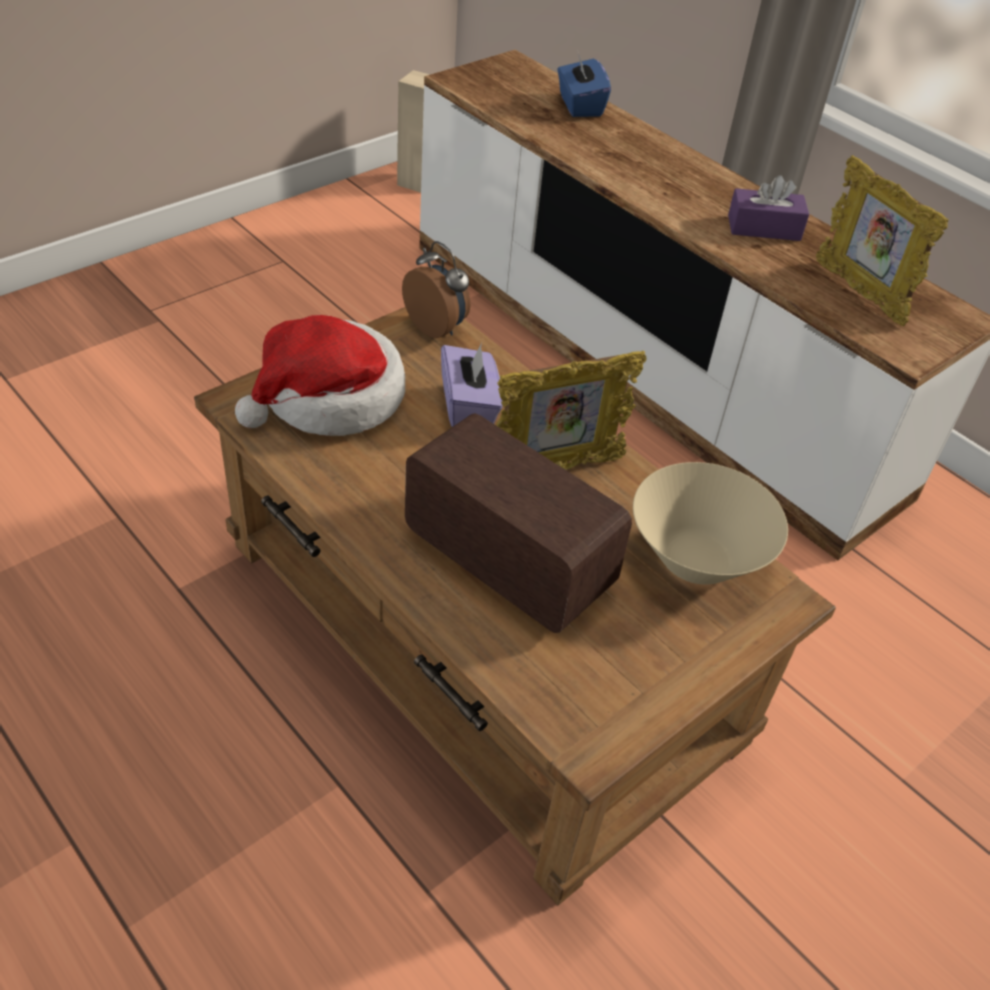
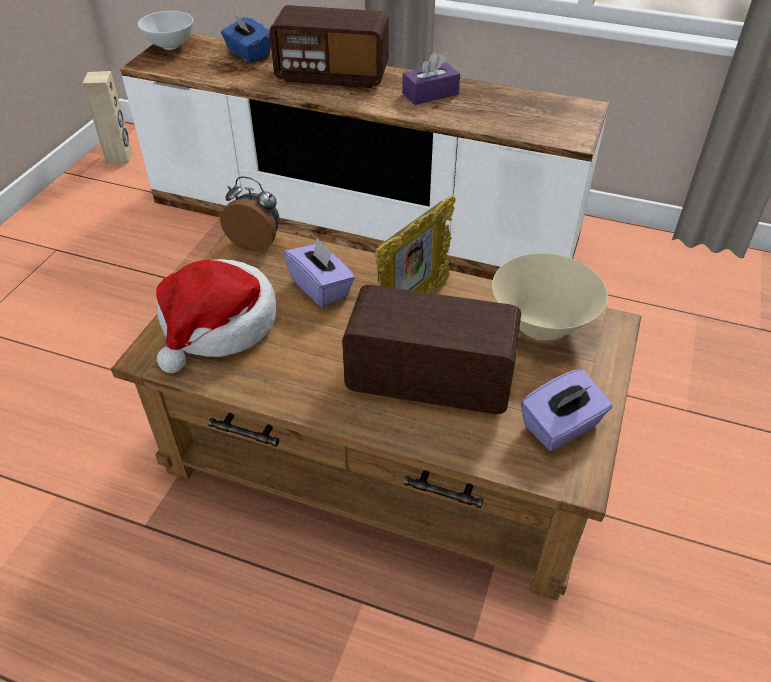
camera: 25 degrees left, 0 degrees up
(499, 68) = (171, 46): none -> white bowl
(619, 683) = (561, 427): none -> purple tissue box
(659, 164) = (332, 75): none -> radio
(859, 293) = (518, 114): picture frame -> none

